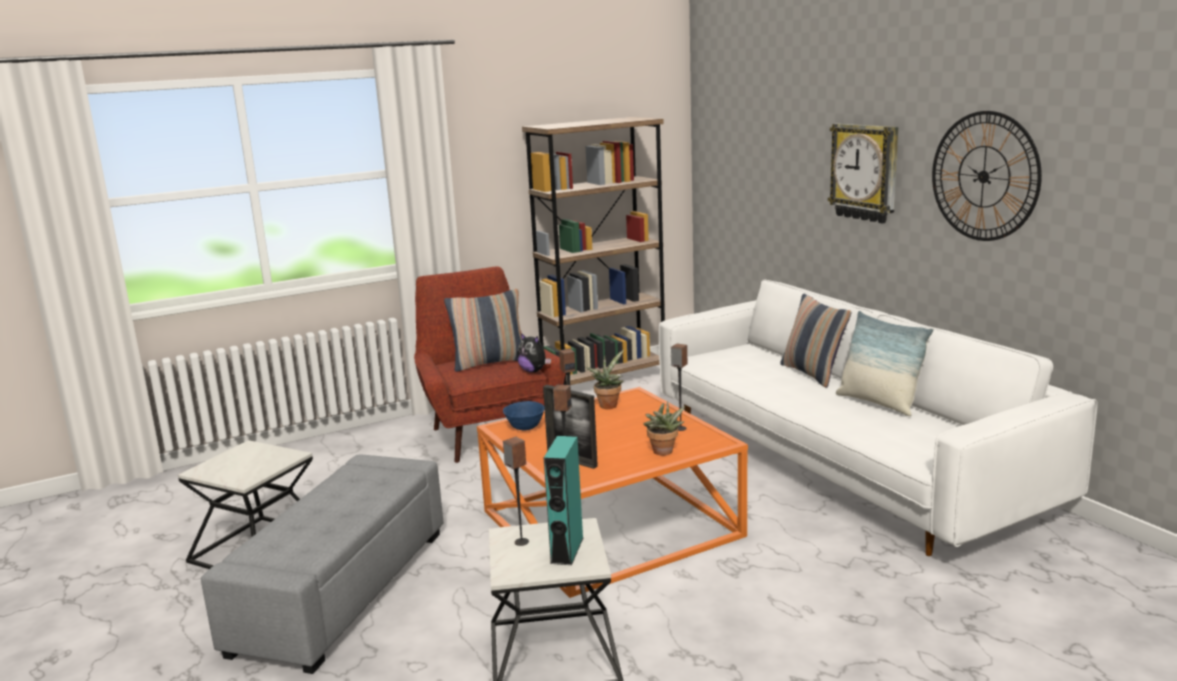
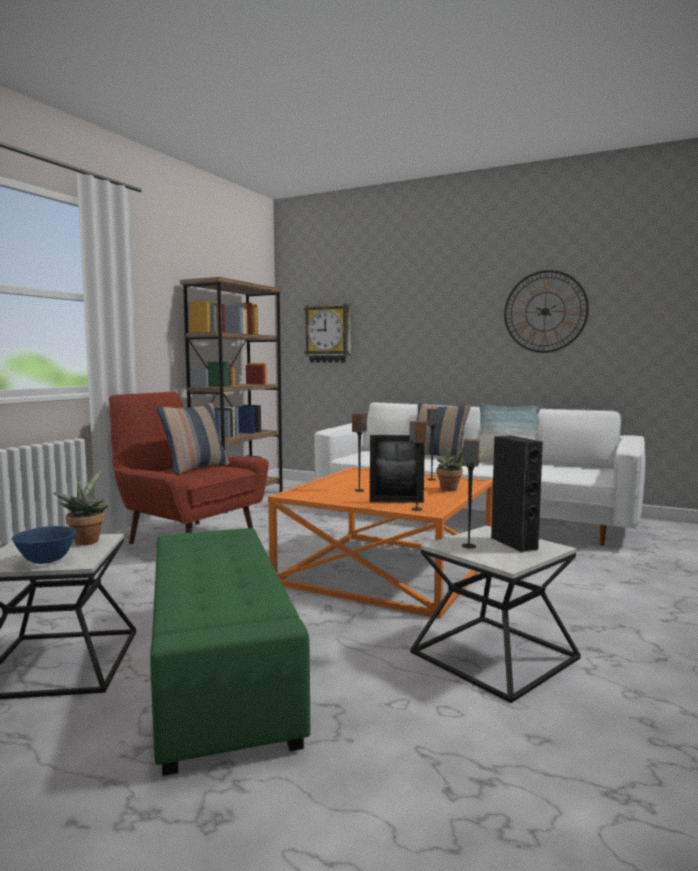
camera: 35 degrees left, 10 degrees down
(342, 589) = (218, 669): grey ottoman -> green ottoman
(525, 428) = (314, 492): blue bowl -> blue bowl (46, 562)
(533, 371) = (244, 469): plush toy -> none
(567, 550) = (514, 543): turquoise speaker -> black speaker
(608, 405) = (350, 476): potted plant -> potted plant (86, 541)
(865, 172) = (446, 321): wall clock -> wall clock (328, 334)

